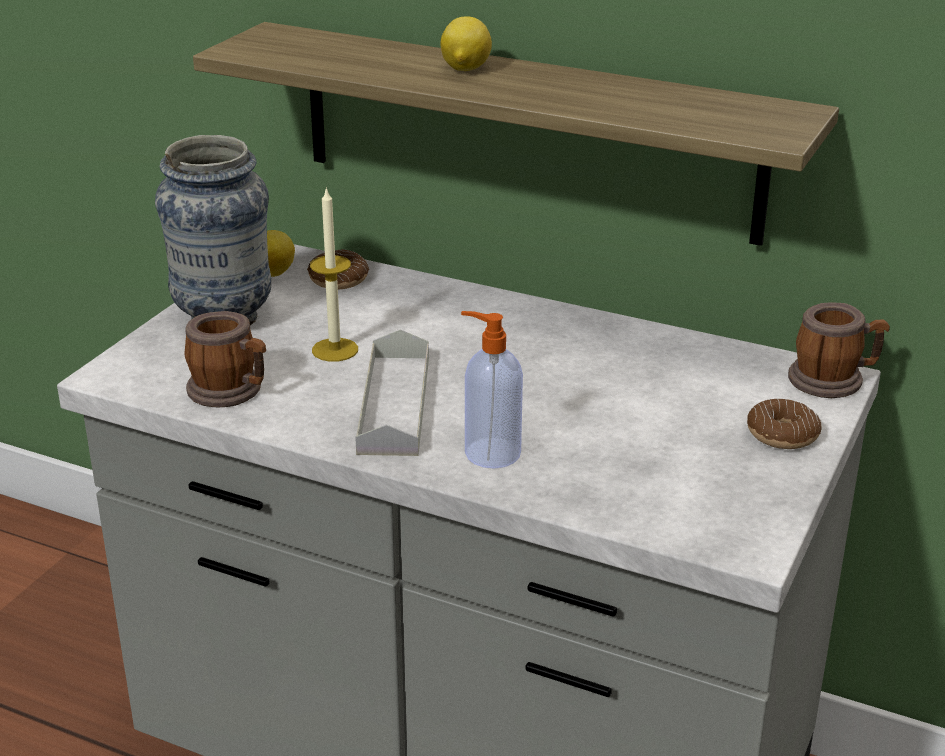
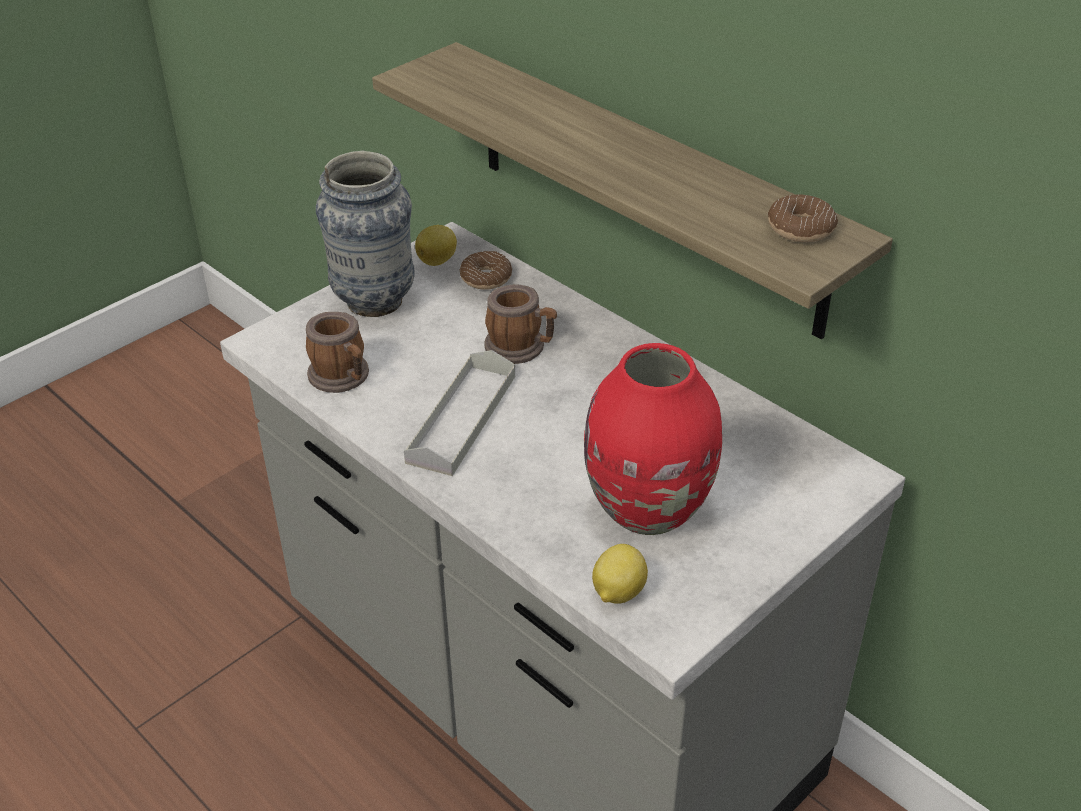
camera: 20 degrees right, 10 degrees up
(335, 350) = (444, 352): candle -> none
(464, 69) = (583, 131): lemon -> lemon (617, 592)
(490, 453) = (511, 487): soap dispenser -> none
(652, 444) = (649, 510): none -> red vase
(782, 434) = (769, 527): donut -> donut (800, 228)
(833, 380) = (853, 479): mug -> mug (521, 348)

